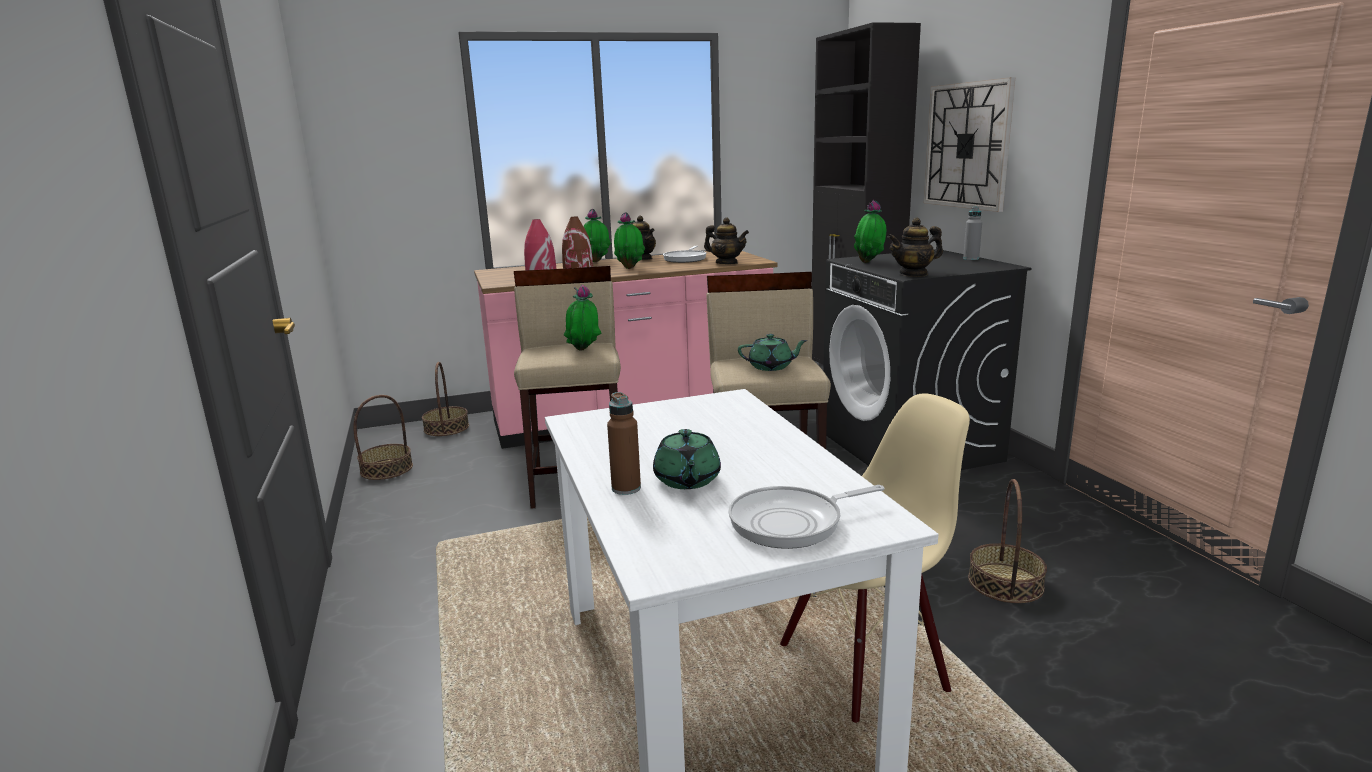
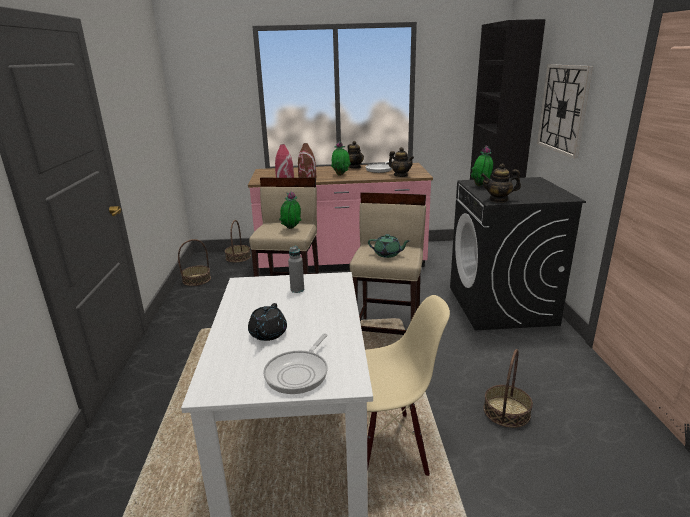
camera: 15 degrees right, 5 degrees up
(597, 261) = (327, 167): potted plant -> none
(626, 488) = (233, 334): brown bottle -> none
(687, 480) = (267, 334): green teapot -> black teapot
(792, 522) = (299, 373): frying pan -> frying pan turned 60 degrees counterclockwise
(971, 259) = (552, 188): grey bottle -> grey bottle (297, 289)

